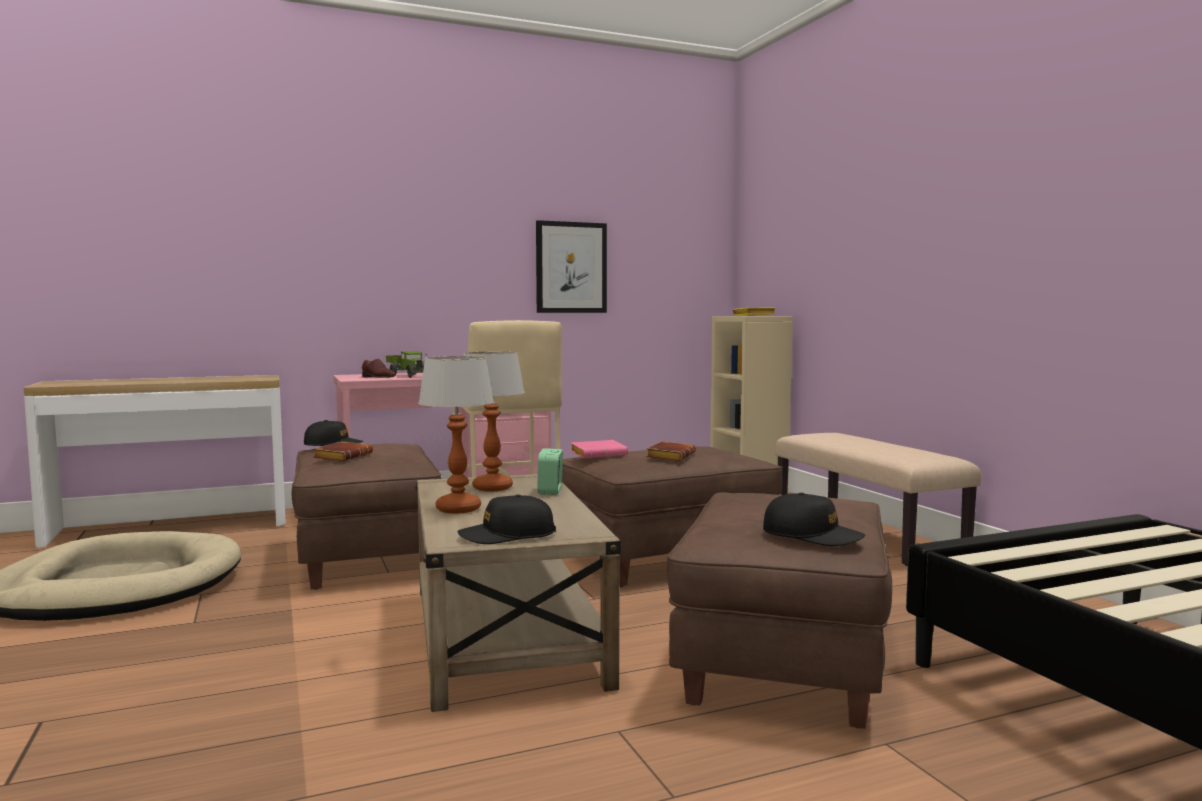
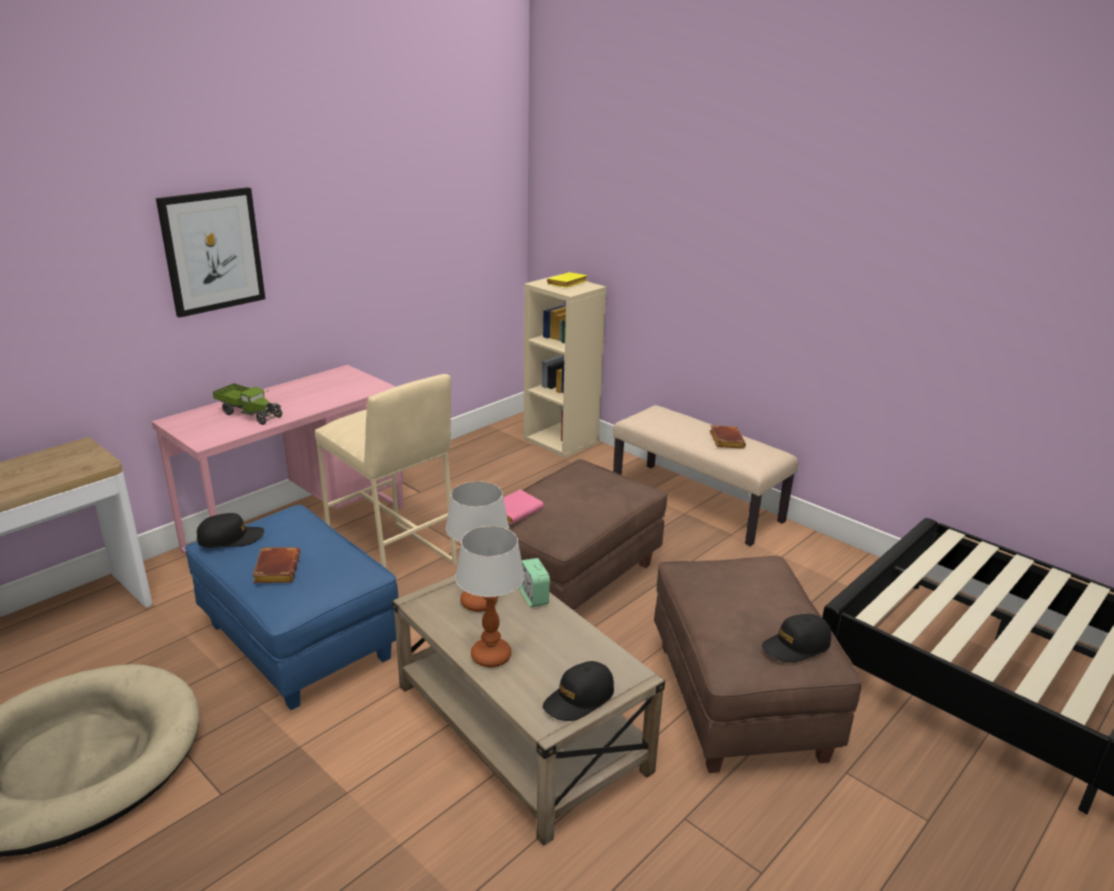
camera: 25 degrees left, 20 degrees up
(367, 558) = (299, 643): brown ottoman -> blue ottoman
(378, 377) = (224, 429): brown shoe -> none
(571, 267) = (381, 246): picture -> picture (212, 251)
(669, 456) = (580, 504): brown book -> brown book (725, 440)
(811, 536) = (796, 646): black cap -> black cap turned 150 degrees clockwise

